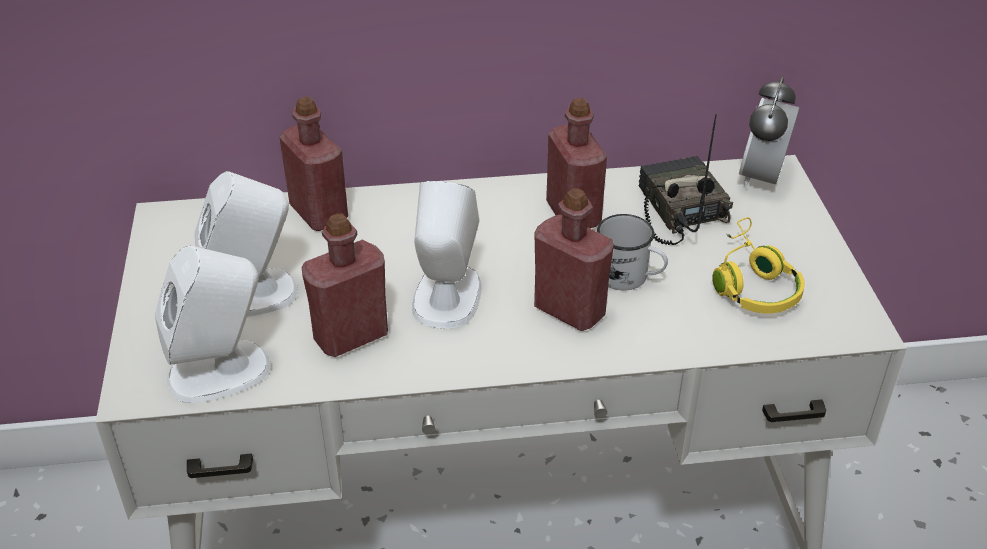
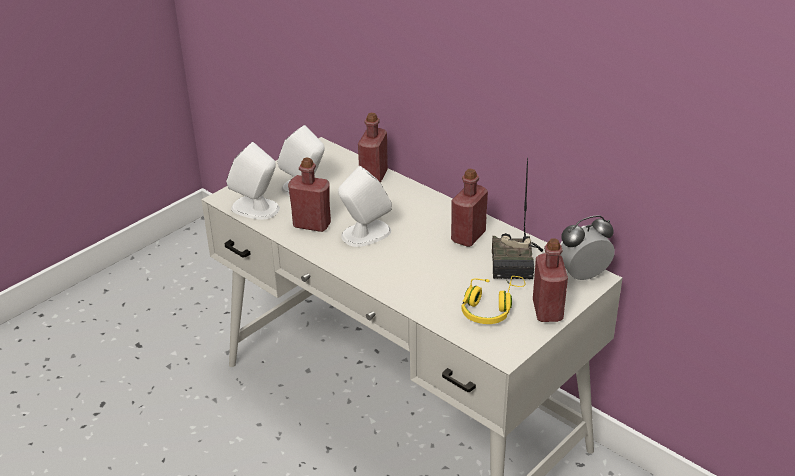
camera: 50 degrees right, 5 degrees down
(569, 310) = (400, 267): red bottle -> red bottle (547, 310)
(629, 277) = (445, 272): white mug -> none
(677, 209) = (516, 262): radio -> radio turned 150 degrees clockwise

